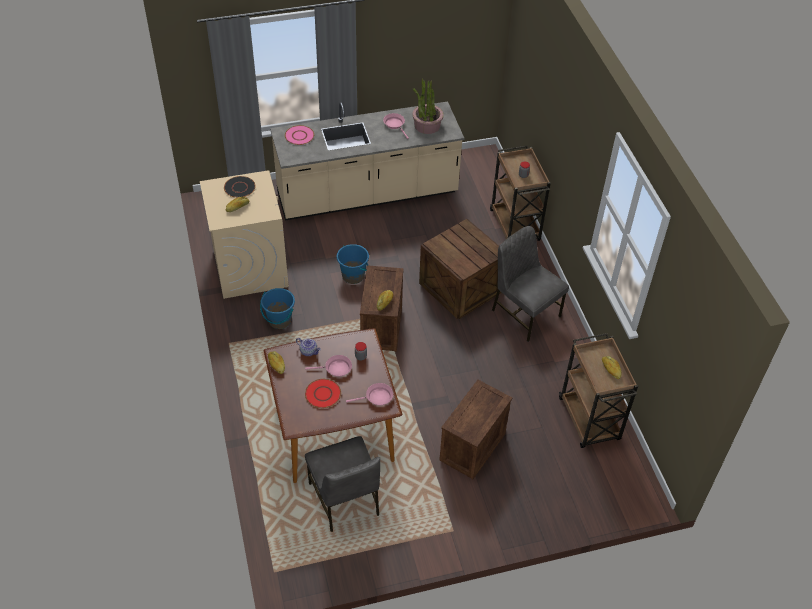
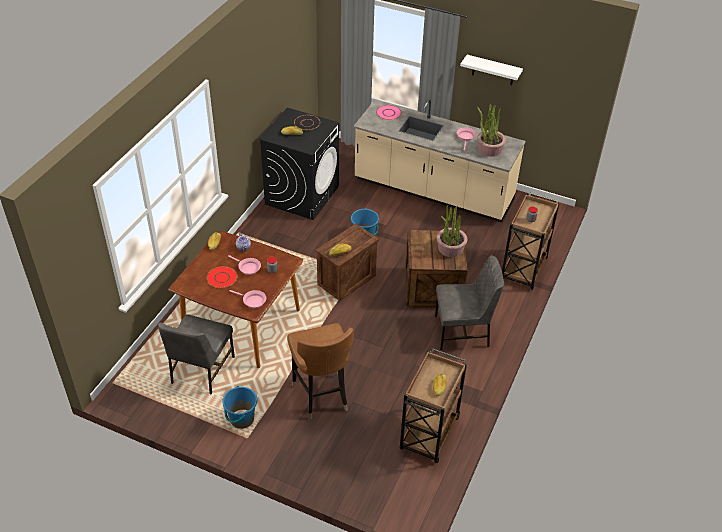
camera: 40 degrees right, 5 degrees down
(250, 267) = (302, 195): beige washing machine -> black washing machine
(279, 320) = (284, 237): blue bucket -> blue bucket (241, 419)
(395, 44) = (493, 70): none -> white shelf
(472, 448) = (321, 395): crate -> brown chair
(474, 241) = (450, 248): none -> potted plant
(524, 313) = (463, 332): grey chair -> grey chair turned 90 degrees clockwise

